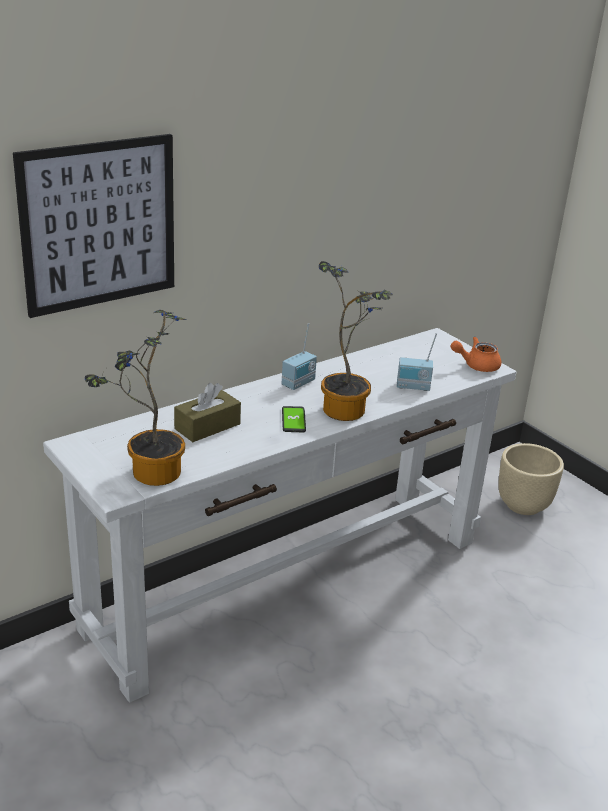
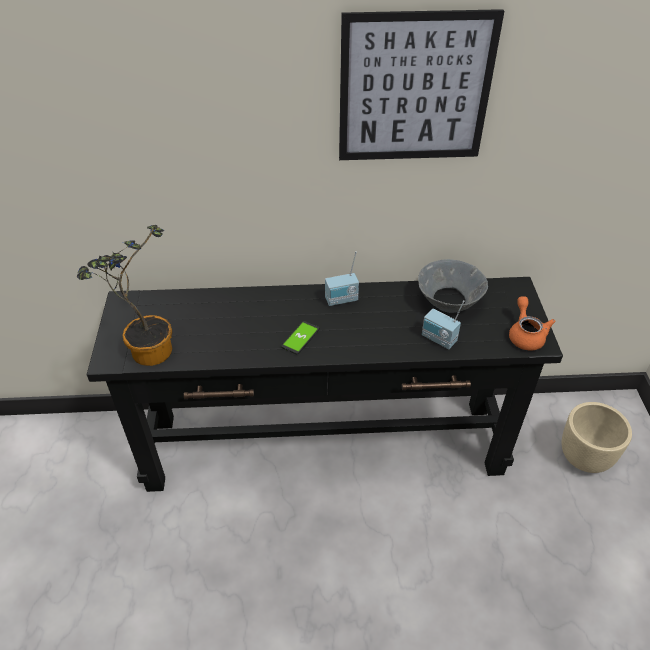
camera: 35 degrees right, 15 degrees up
(99, 224) = (139, 133): picture -> picture (415, 89)
(207, 426) = (229, 319): brown tissue box -> none
(289, 583) = (324, 445): white console table -> black console table
(346, 407) = (357, 341): potted plant -> none
(392, 360) = (448, 301): none -> grey bowl
(476, 365) = (525, 335): orange teapot -> orange teapot turned 60 degrees clockwise

